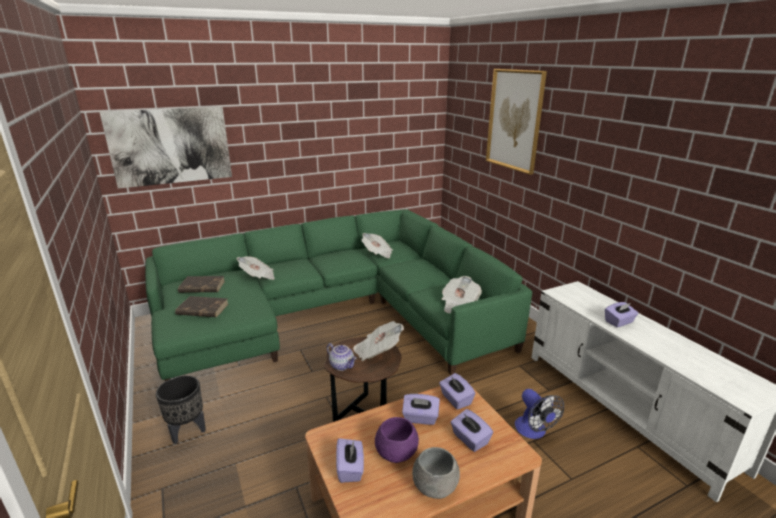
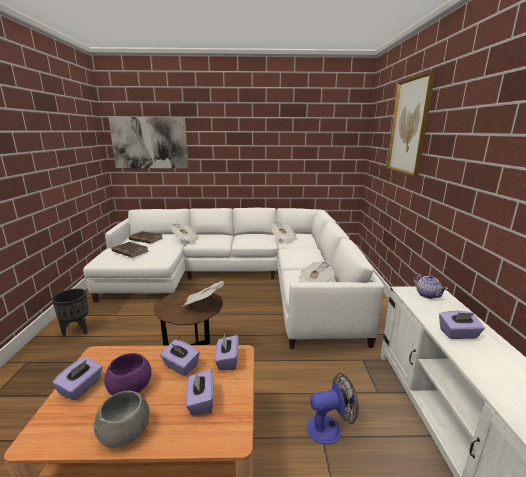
camera: 25 degrees right, 5 degrees down
(334, 314) = (238, 280): green sofa -> white sofa
(342, 365) = (167, 306): teapot -> teapot (428, 295)
(534, 431) = (329, 427): fan -> fan turned 105 degrees counterclockwise

